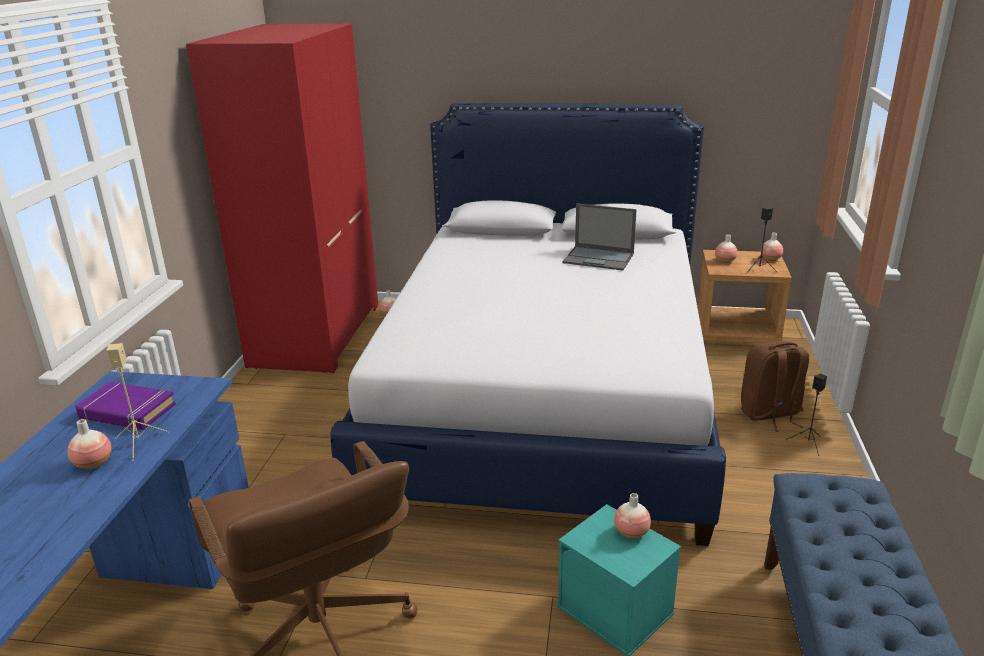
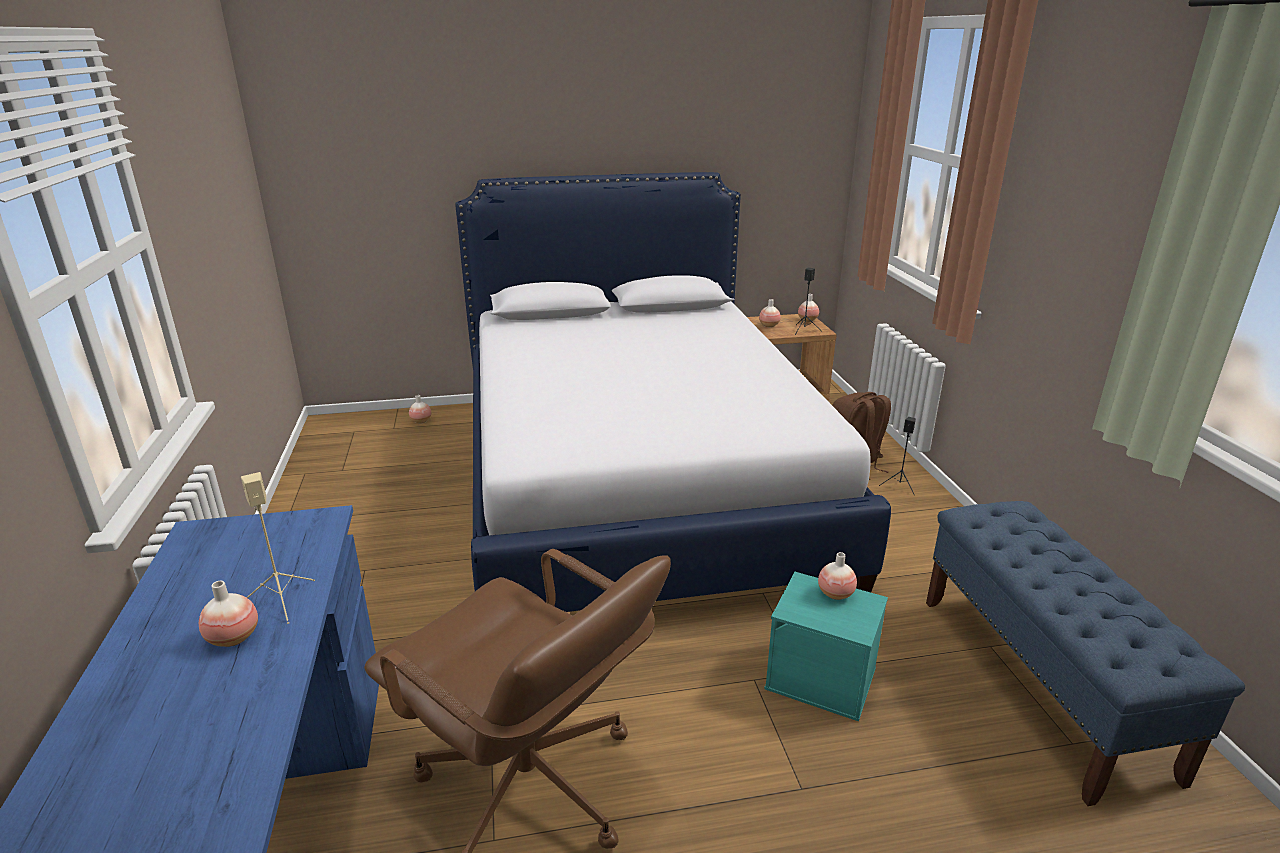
camera: 20 degrees left, 0 degrees up
(127, 412) = (237, 566): purple book -> none
(315, 334) = (344, 454): red wardrobe -> none
(599, 258) = (672, 331): laptop -> none

